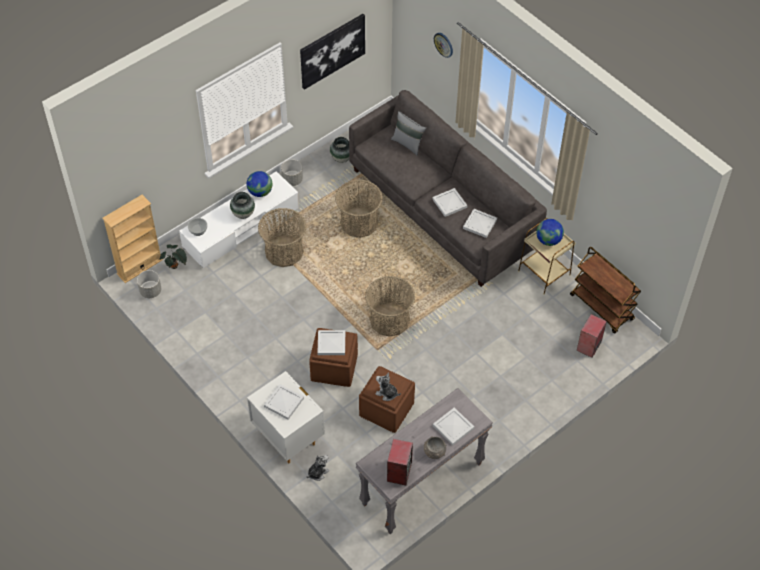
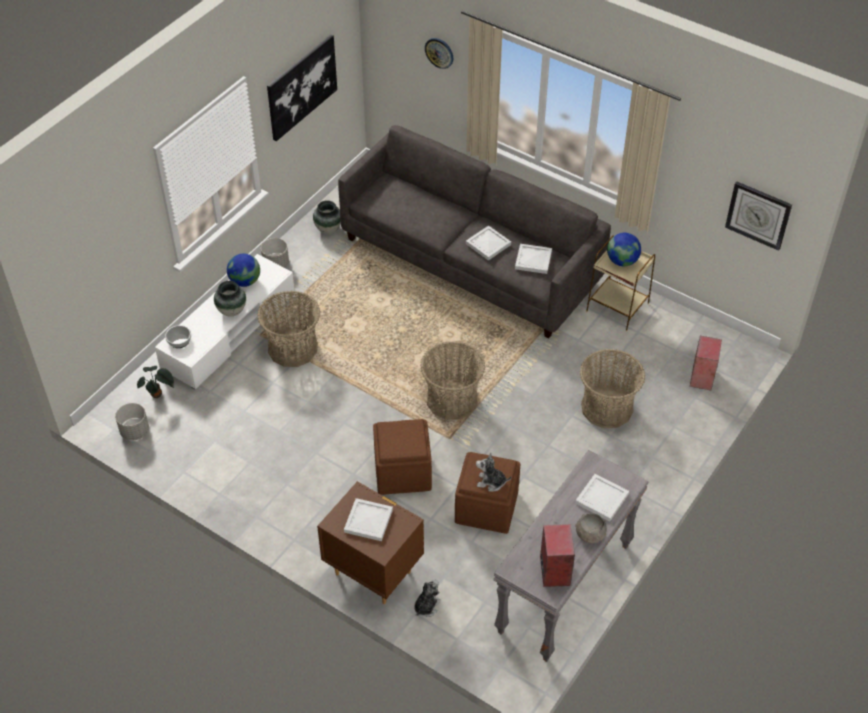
camera: 15 degrees left, 5 degrees down
(139, 266) = (111, 405): beige bookcase -> none
(288, 438) = (373, 572): white nightstand -> brown nightstand
(331, 343) = (398, 437): white tray -> none
(359, 222) = (375, 296): basket -> basket (607, 407)
(408, 144) = (413, 189): grey pillow -> none
(602, 307) = (700, 331): brown cart -> none
(648, 233) = (758, 215): none -> wall clock

